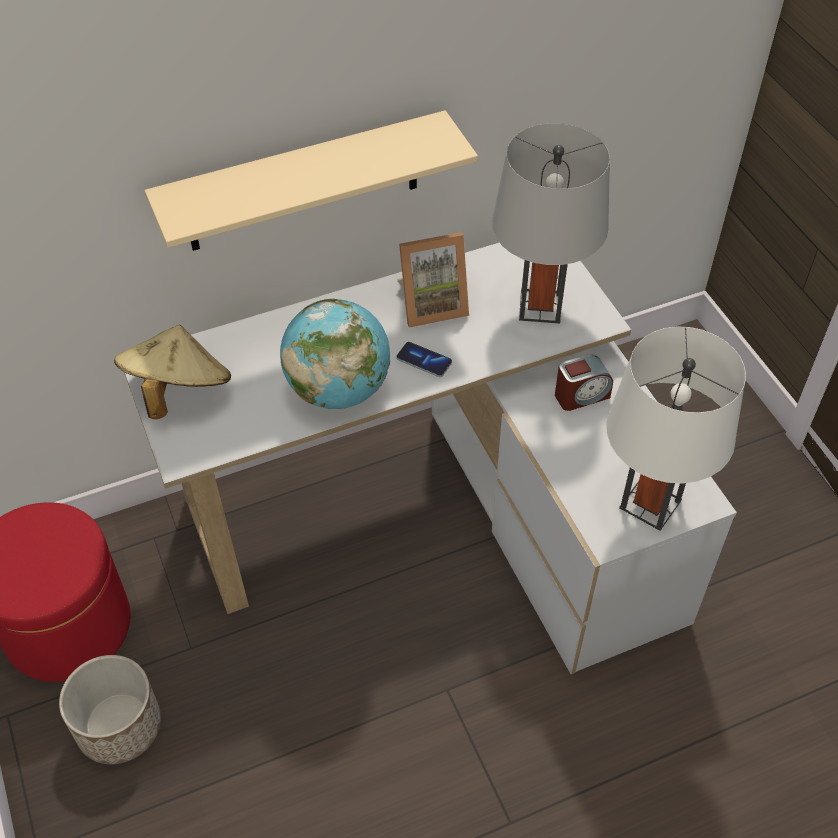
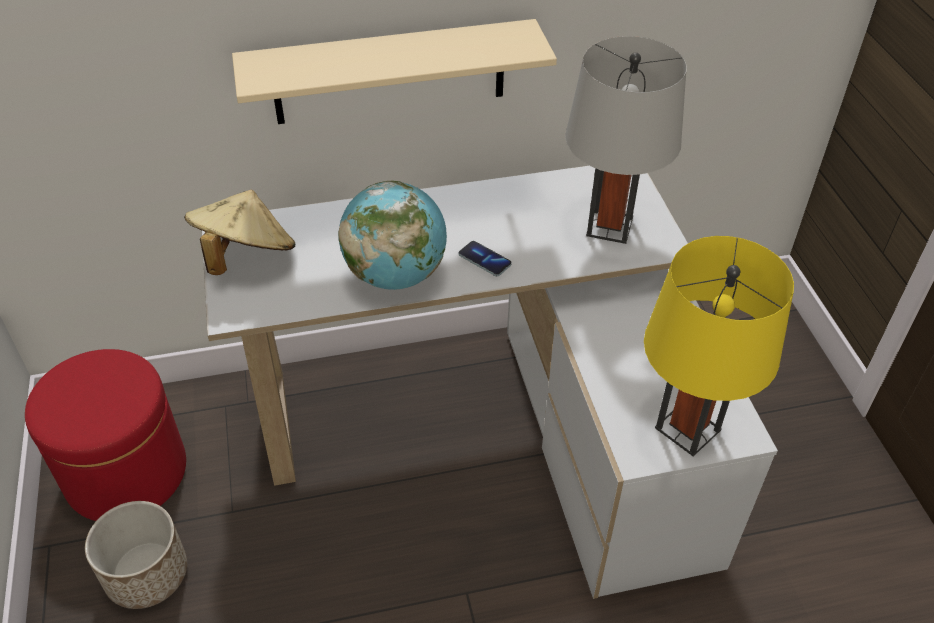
camera: 10 degrees right, 5 degrees down
(431, 304) = (504, 212): picture frame -> none
(581, 395) = (637, 317): alarm clock -> none
(650, 504) = (687, 429): white table lamp -> yellow table lamp

